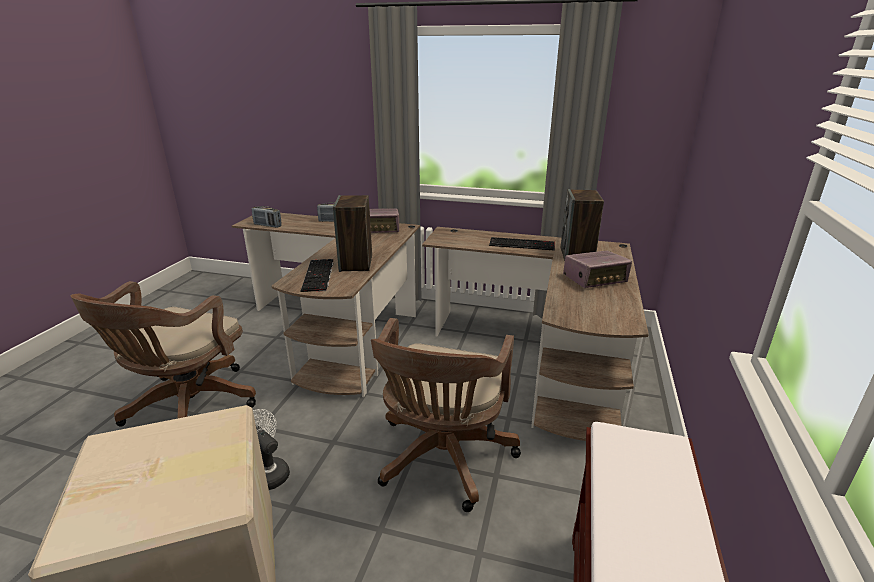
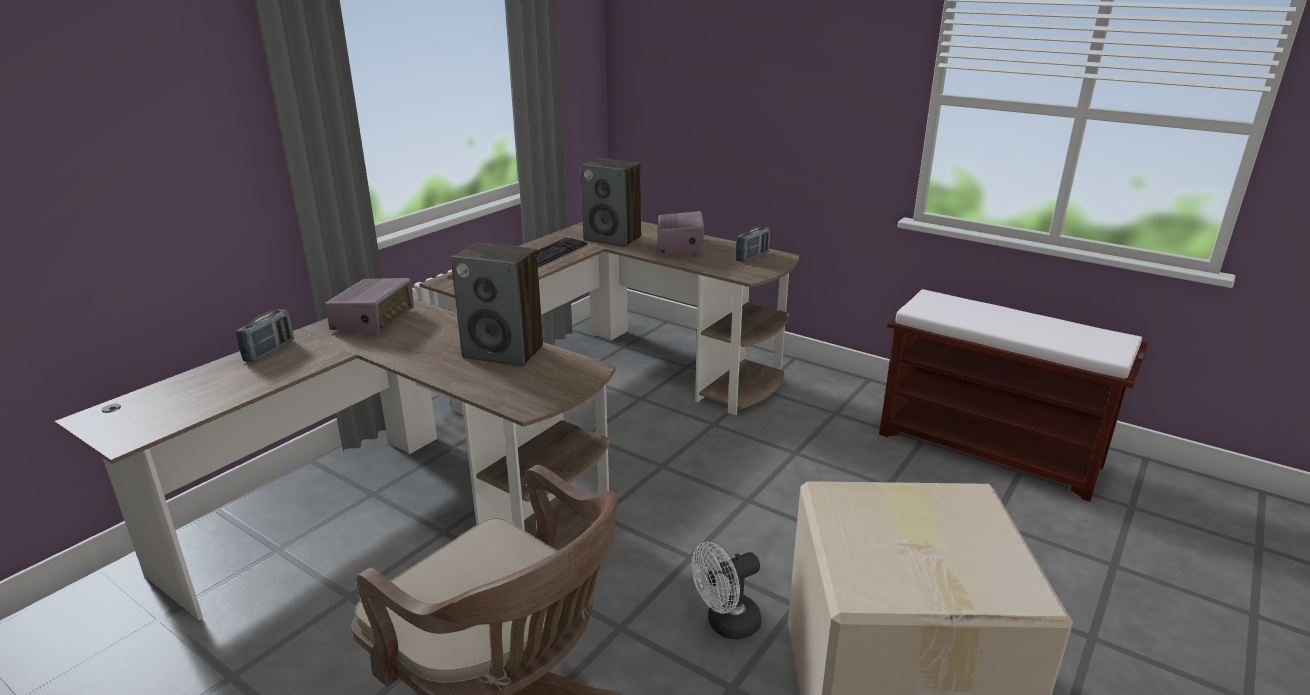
camera: 70 degrees left, 0 degrees up
(267, 225) = (188, 415): radio -> radio (752, 257)
(319, 275) = (522, 382): keyboard -> none
(442, 460) = (761, 479): brown office chair -> none

